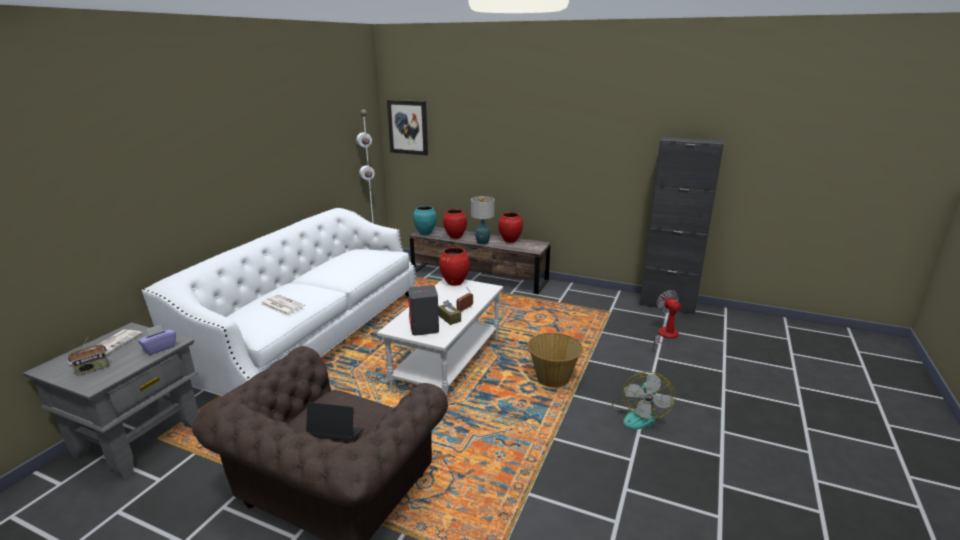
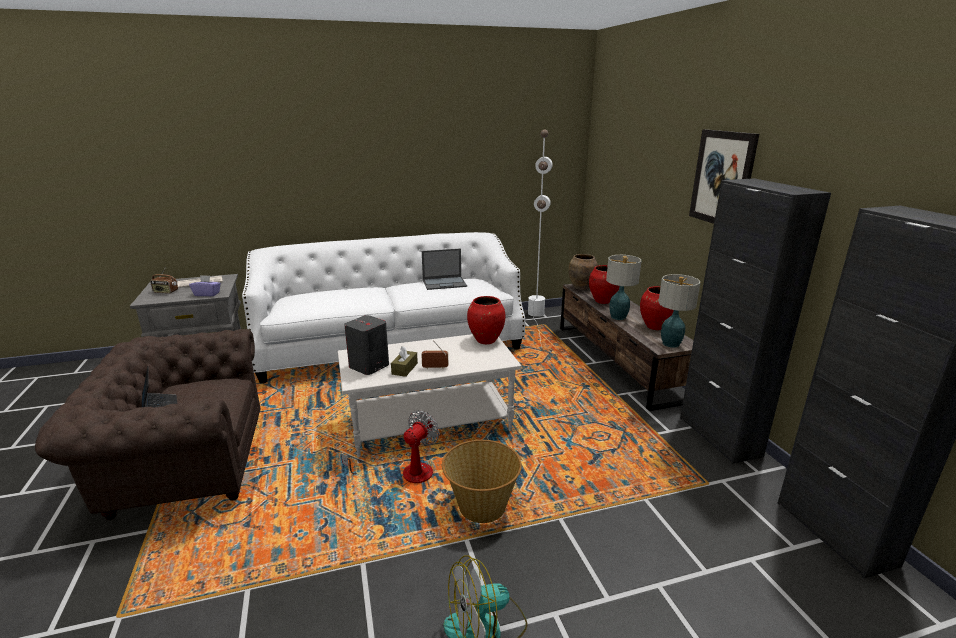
camera: 50 degrees right, 0 degrees up
(281, 305) = (330, 299): newspaper -> none
(345, 259) = (445, 283): none -> laptop
(408, 127) = (605, 157): picture -> picture (722, 178)
(425, 233) = (581, 287): turquoise vase -> brown vase
(534, 246) = (671, 344): none -> table lamp
(581, 290) = (719, 436): none -> black cabinet
(665, 336) = (734, 570): fan -> fan (406, 475)

